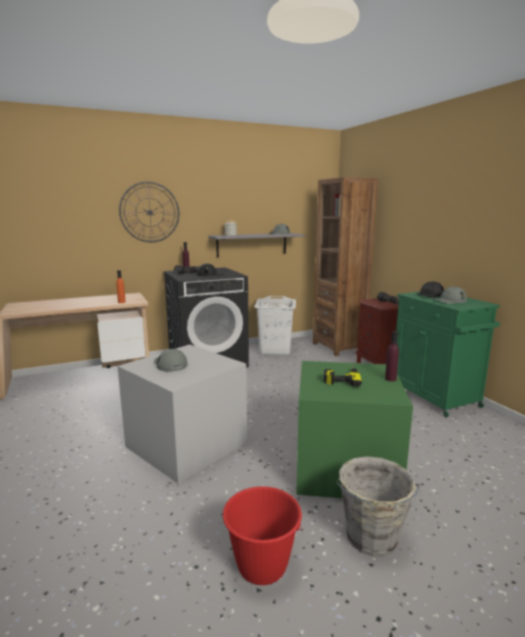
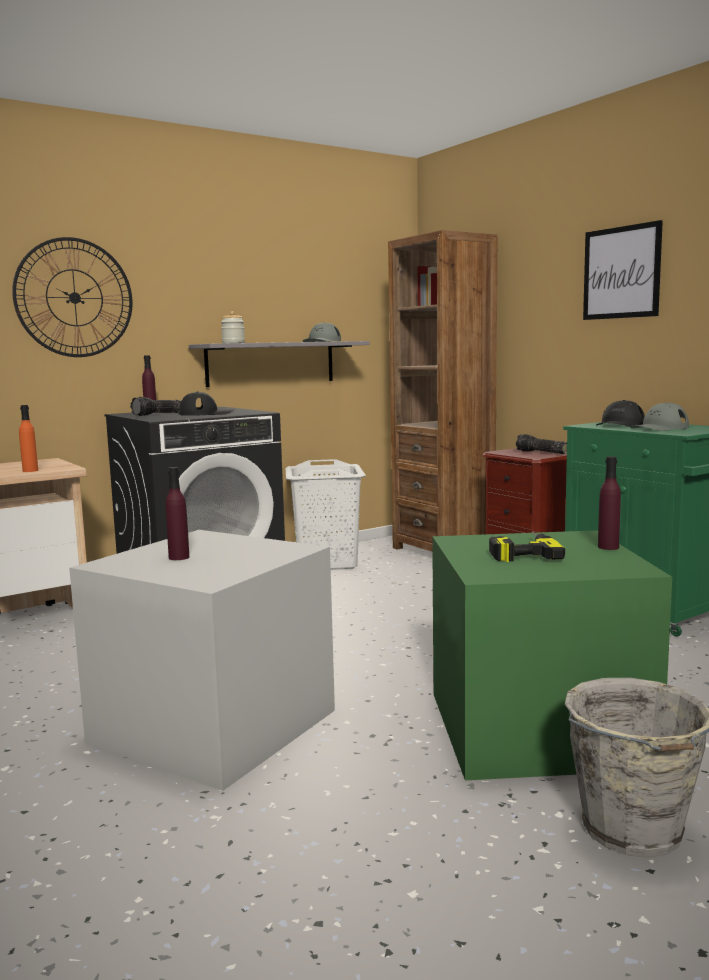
camera: 10 degrees left, 5 degrees down
(170, 364) = (179, 557): grey cap -> purple bottle
(262, 566) = (449, 902): red bucket -> none
(441, 207) = (621, 272): none -> picture

